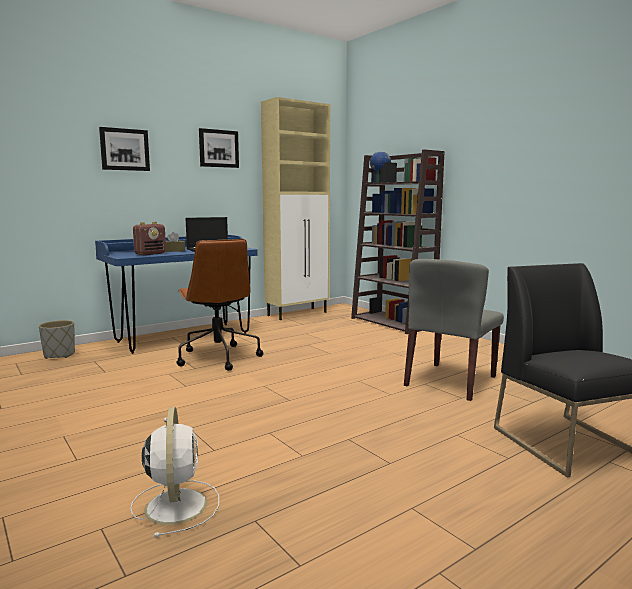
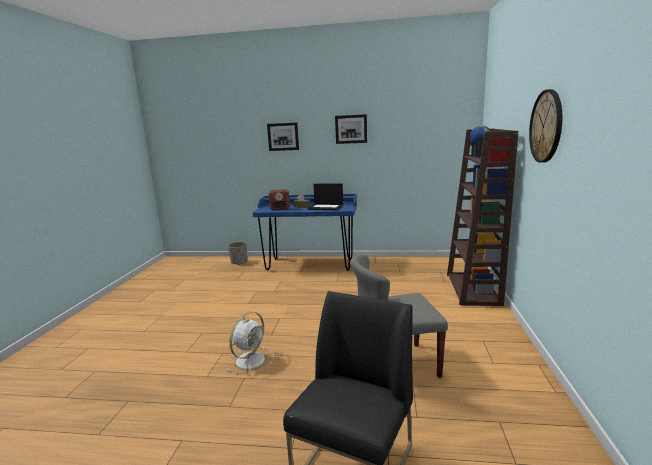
camera: 45 degrees right, 5 degrees up
(176, 504) = (126, 374): white fan -> white fan (251, 360)
(218, 357) = (298, 287): brown office chair -> none
(298, 314) = (415, 260): beige cabinet -> none
(495, 141) = (546, 126): none -> wall clock

